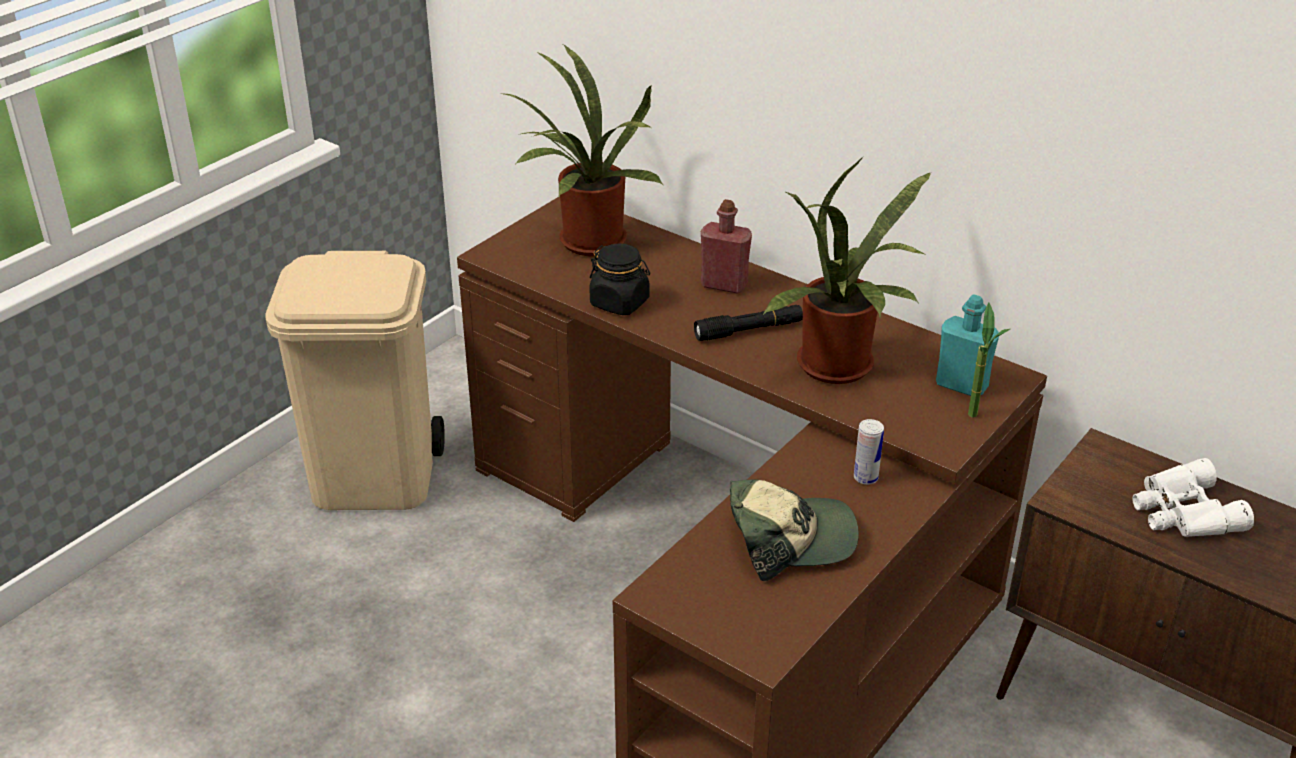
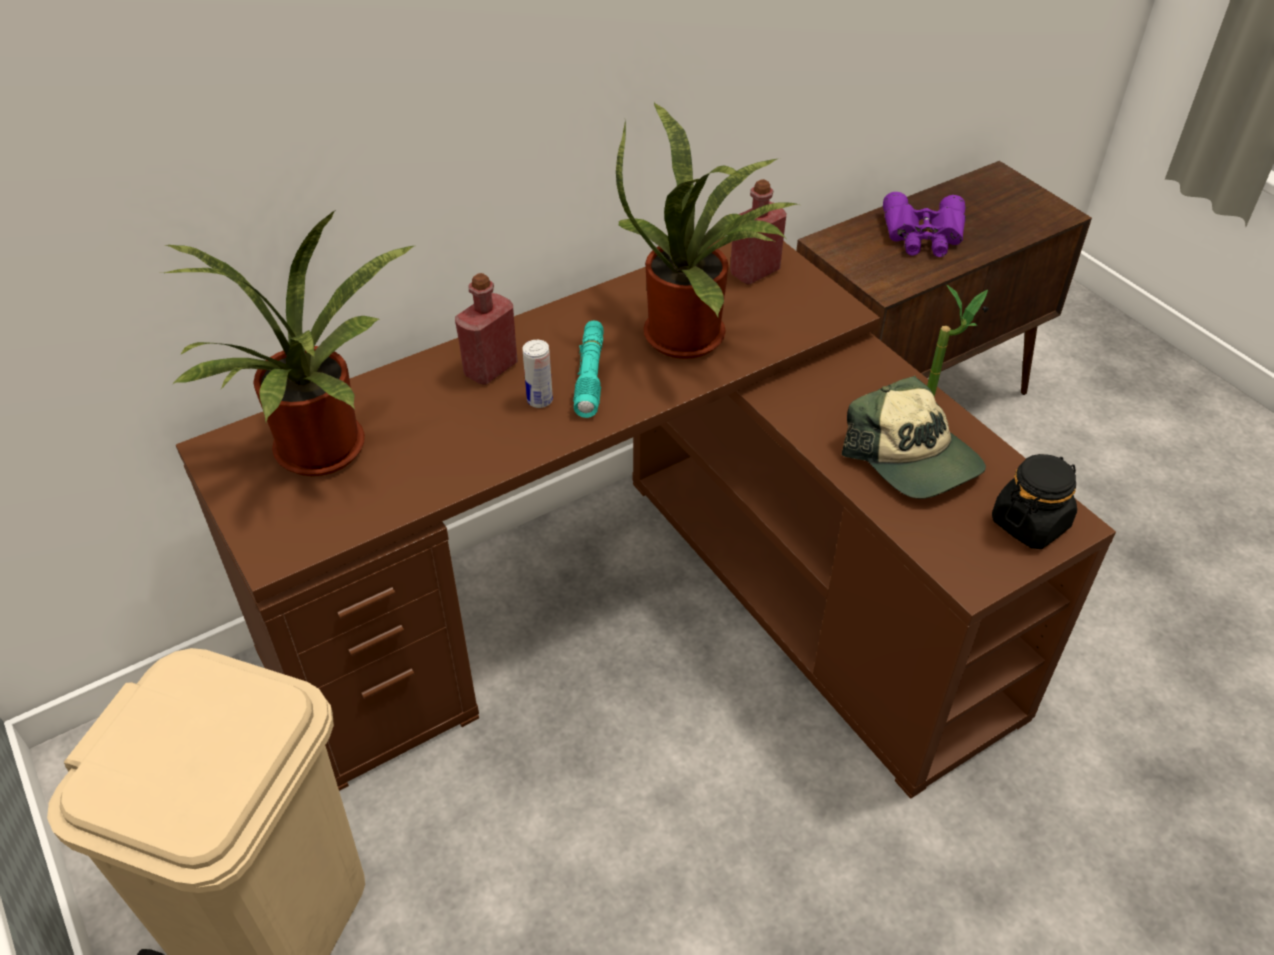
camera: 70 degrees left, 10 degrees up
(620, 303) = (472, 460): black jar -> black jar (1030, 523)
(749, 330) = (590, 376): black flashlight -> turquoise flashlight
(789, 539) = (913, 458): cap -> cap turned 135 degrees clockwise
(865, 478) = (838, 381): can -> can (540, 400)
(961, 385) = (754, 272): turquoise bottle -> red bottle
(977, 420) = (811, 281): potted plant -> potted plant (940, 395)
(1183, 512) = (923, 235): white binoculars -> purple binoculars

